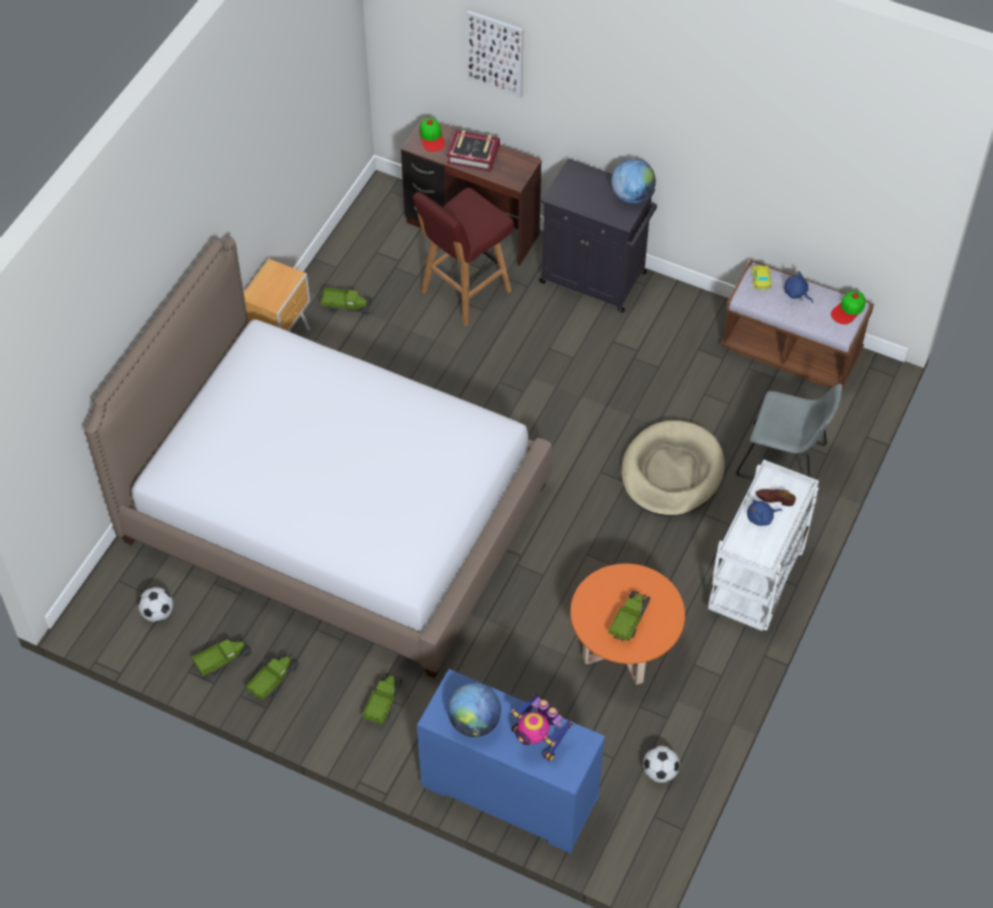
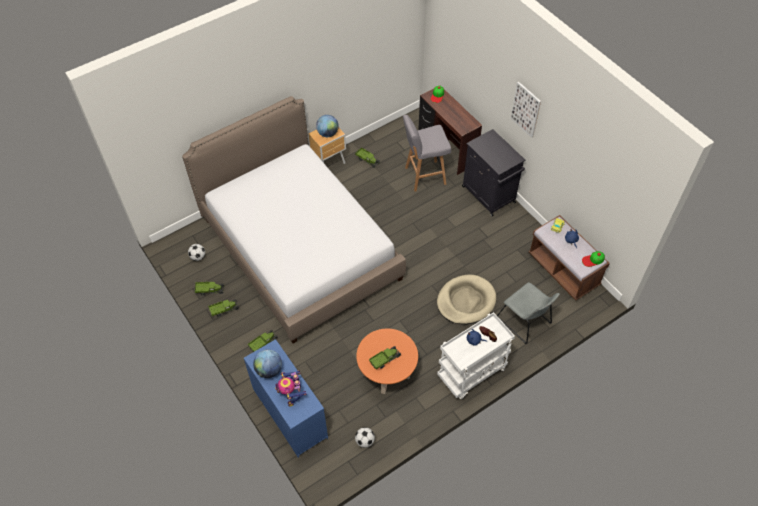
camera: 30 degrees right, 0 degrees up
(464, 292) = (424, 176): red stool -> grey stool
(473, 154) = (451, 110): book -> none
(495, 53) = (472, 61): picture -> picture (526, 109)
(632, 196) = (511, 158): globe -> globe (328, 133)

